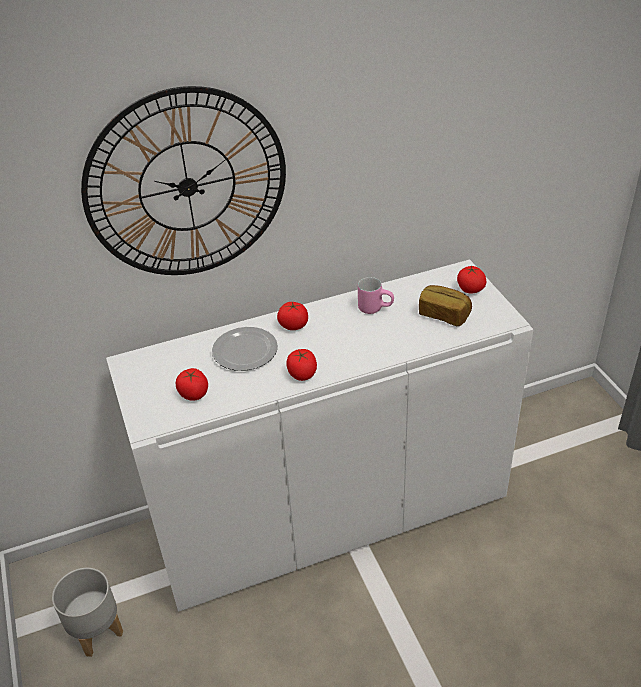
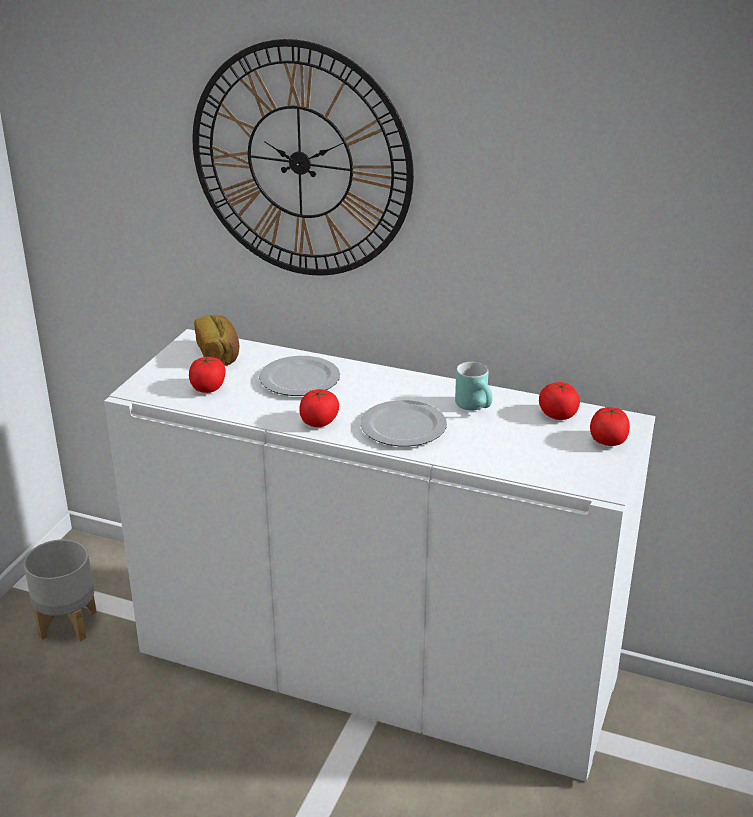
camera: 40 degrees right, 10 degrees down
(293, 325) = (374, 382): tomato -> tomato (558, 415)
(355, 347) = (402, 428): none -> plate
(375, 308) = (476, 407): pink mug -> turquoise mug
(444, 314) = (539, 447): bread -> bread (219, 354)

